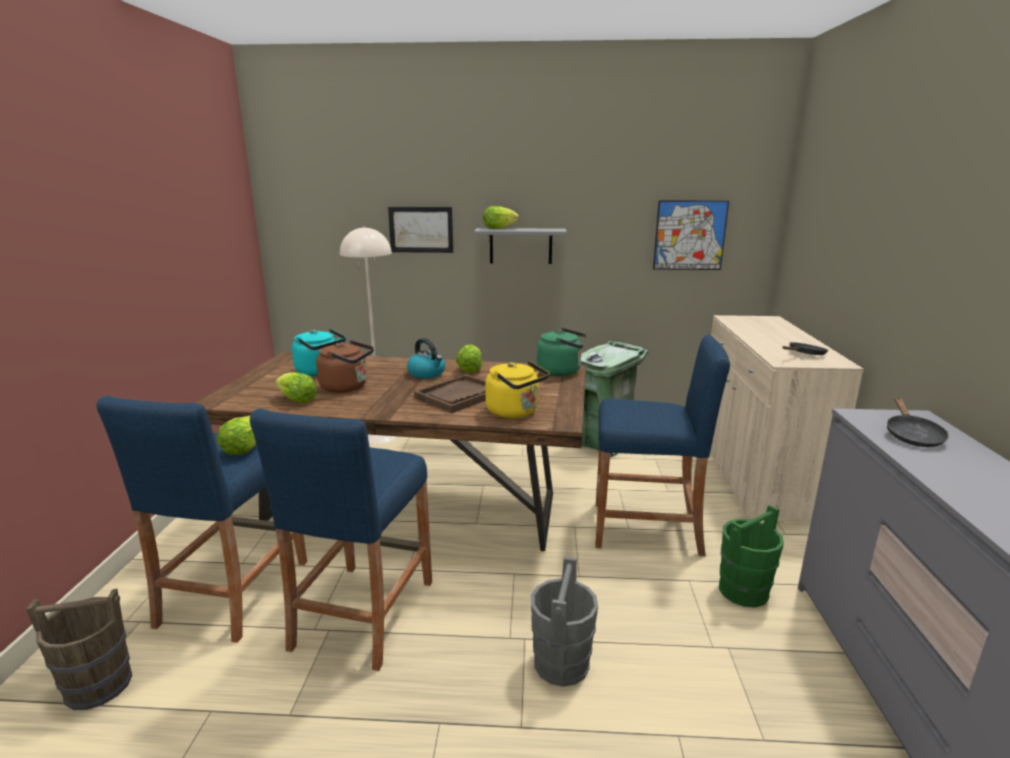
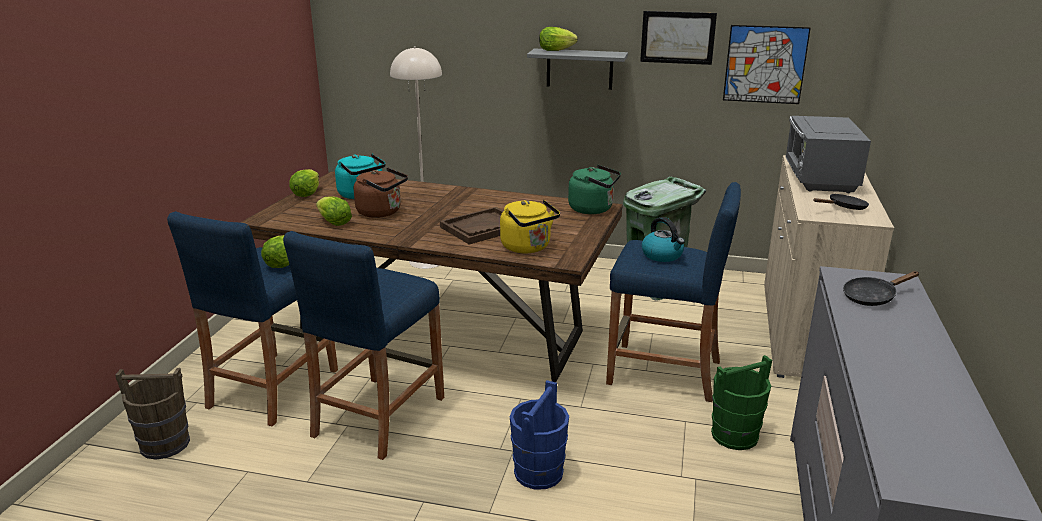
camera: 10 degrees right, 5 degrees up
(421, 229) = (476, 48): picture -> picture (677, 37)
(427, 373) = (460, 203): kettle -> kettle (662, 255)
(470, 369) = (503, 201): lettuce -> lettuce (306, 194)
(561, 663) = (539, 472): grey bucket -> blue bucket
(761, 332) = (819, 179): none -> grey microwave
(911, 435) = (872, 297): black frying pan -> black frying pan turned 45 degrees clockwise

